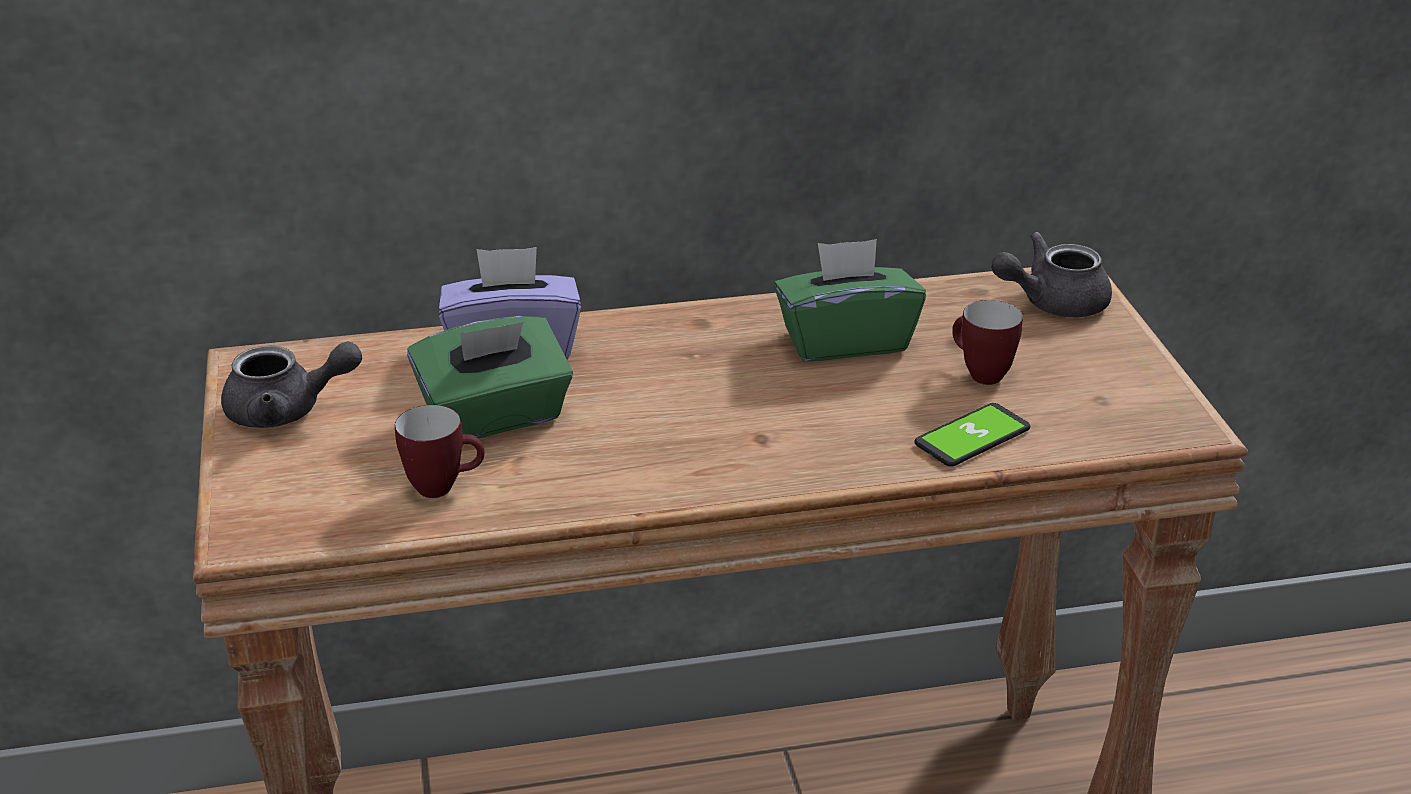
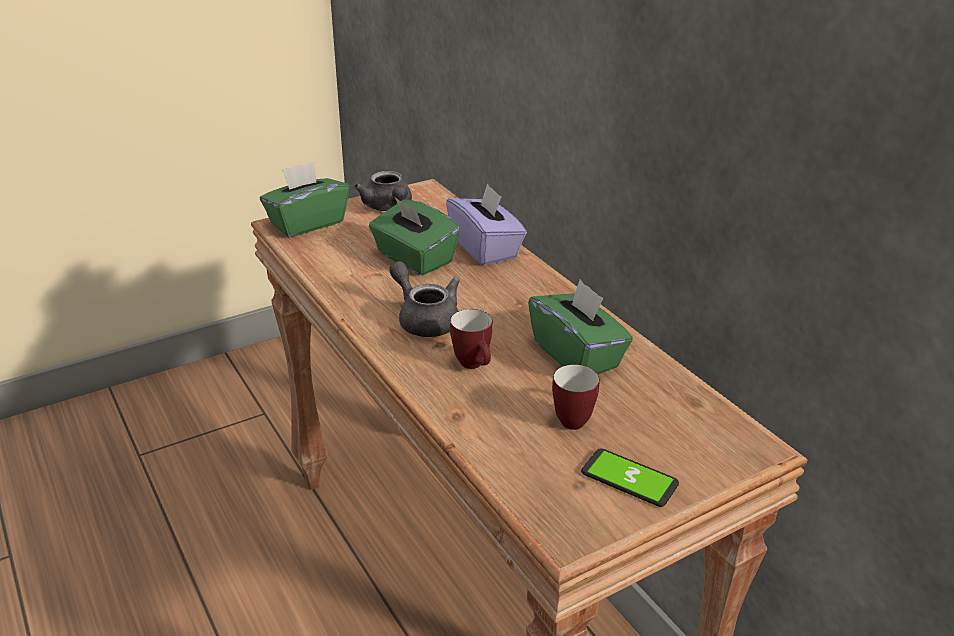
camera: 70 degrees right, 0 degrees up
(268, 507) = (307, 223): none -> green tissue box
(444, 487) = (342, 260): mug -> mug (474, 366)
(972, 437) = (488, 427): phone -> phone (629, 479)
(1052, 303) = (709, 441): grey teapot -> grey teapot (425, 319)

